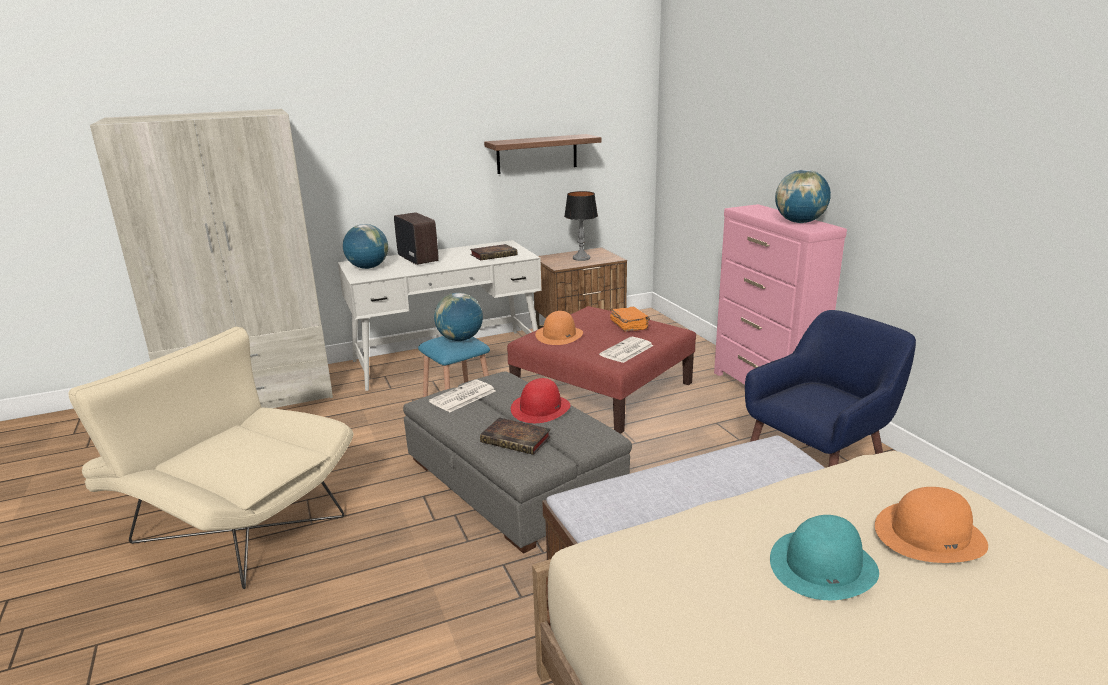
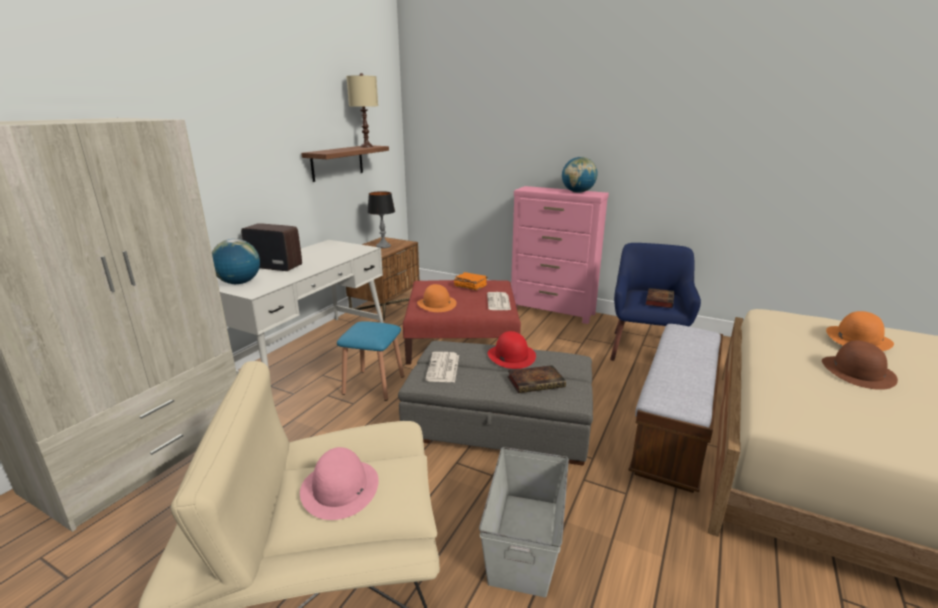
camera: 40 degrees left, 0 degrees up
(233, 447) = (340, 488): none -> pink hat
(378, 579) = (523, 540): none -> grey storage box
(460, 339) = (374, 326): globe -> none
(494, 255) = (339, 252): book -> book (659, 300)
(574, 136) = (366, 146): none -> beige table lamp
(823, 566) = (857, 372): turquoise hat -> brown hat

